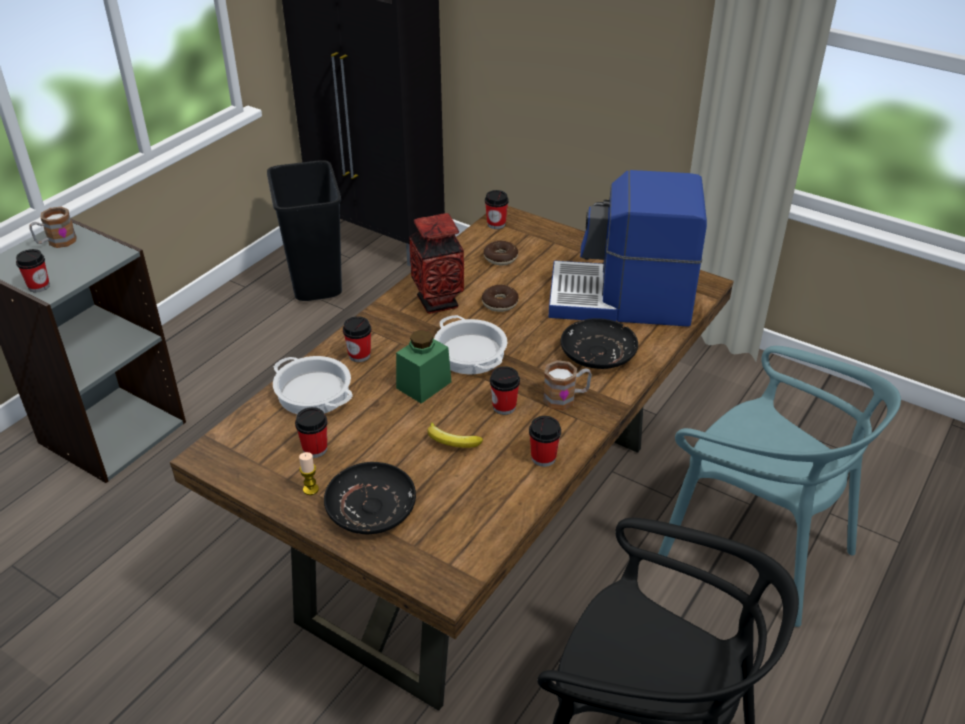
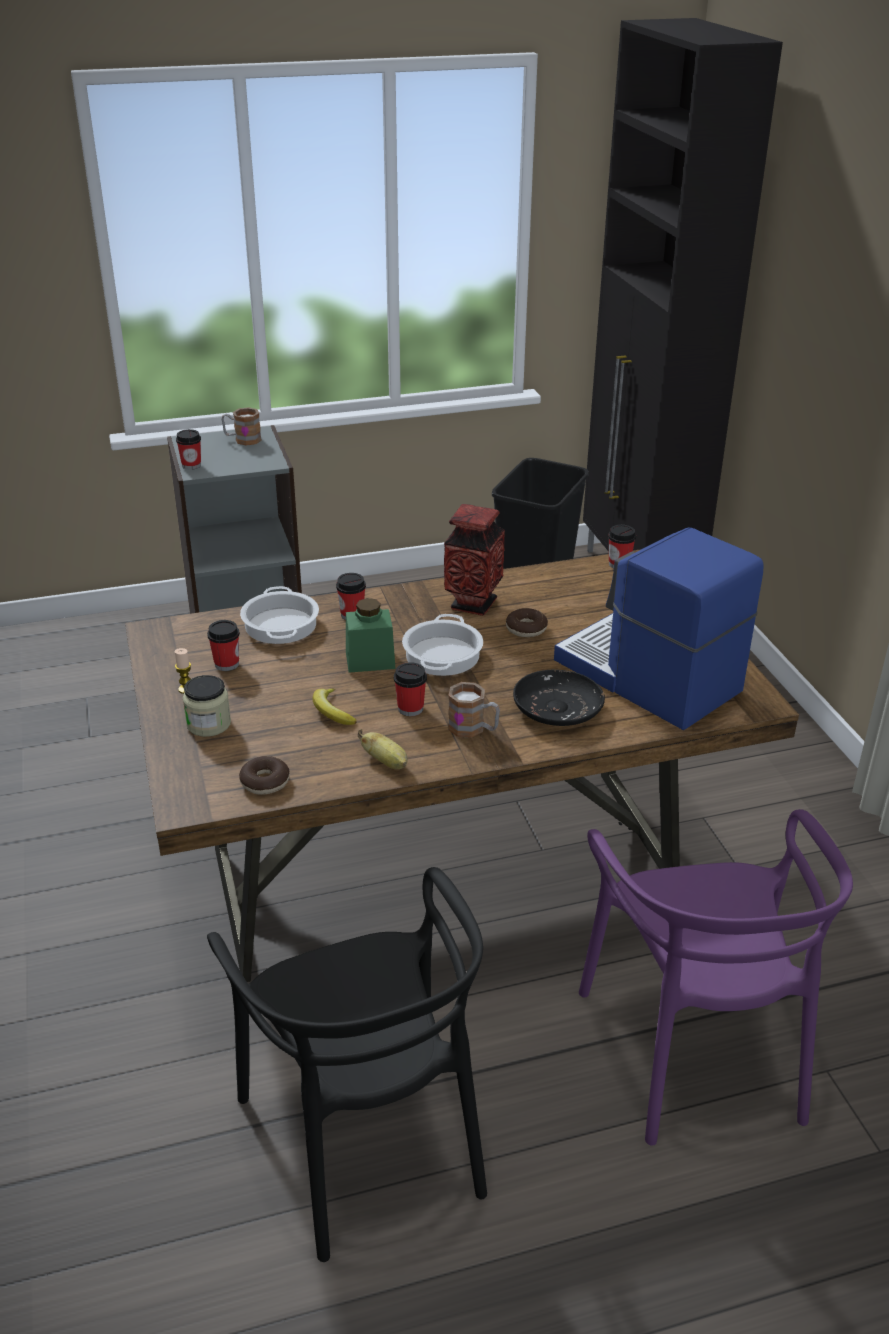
camera: 40 degrees right, 5 degrees down
(371, 507) = (209, 724): black plate -> jar
(500, 258) = (581, 593): donut -> donut (265, 782)
(543, 458) = (386, 762): cup -> banana
(757, 548) = (695, 1050): turquoise chair -> purple chair

